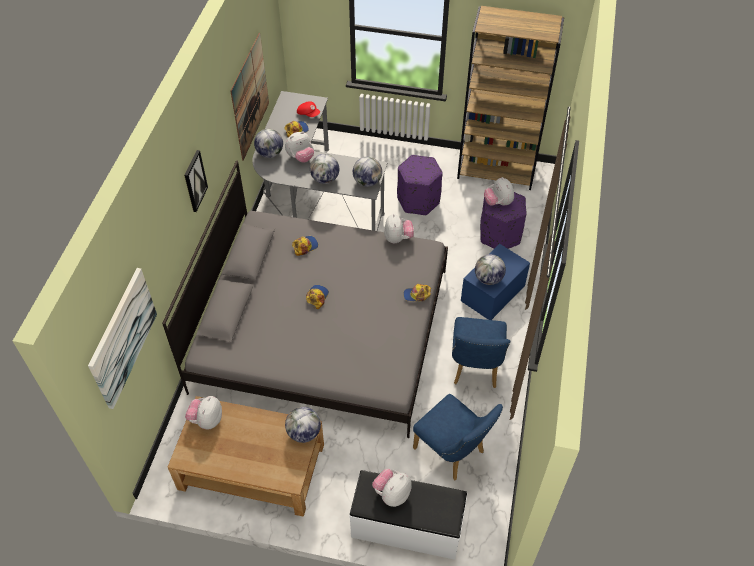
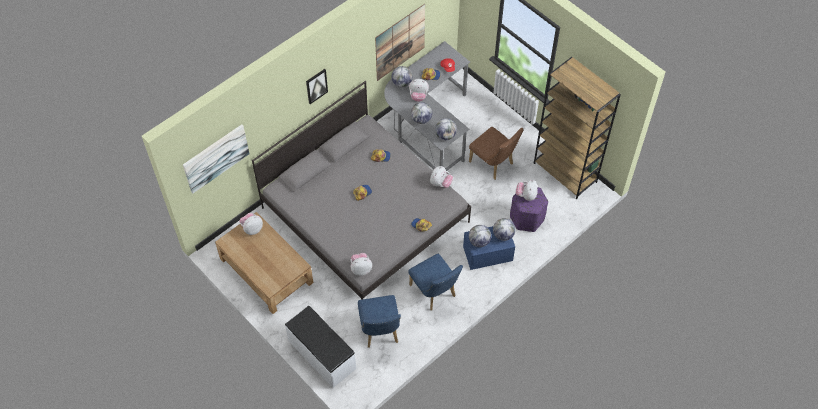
camera: 35 degrees right, 5 degrees up
(304, 433) = (296, 267): globe -> globe (503, 235)
(392, 494) = (314, 328): plush toy -> plush toy (361, 269)
(418, 201) = (493, 164): purple ottoman -> brown chair
(475, 369) = (434, 293): blue chair -> blue chair turned 75 degrees counterclockwise

